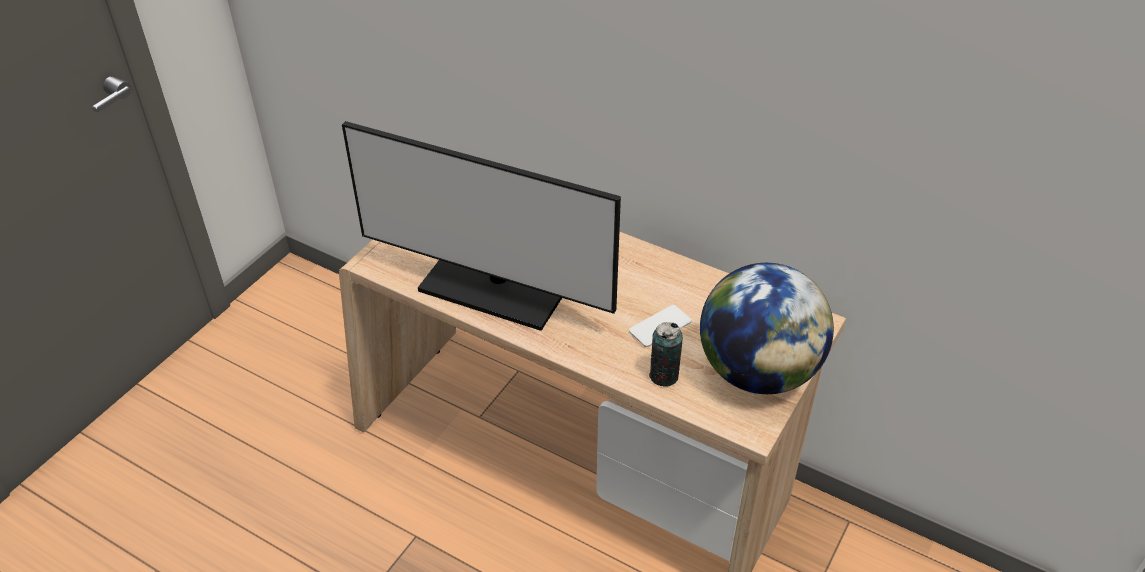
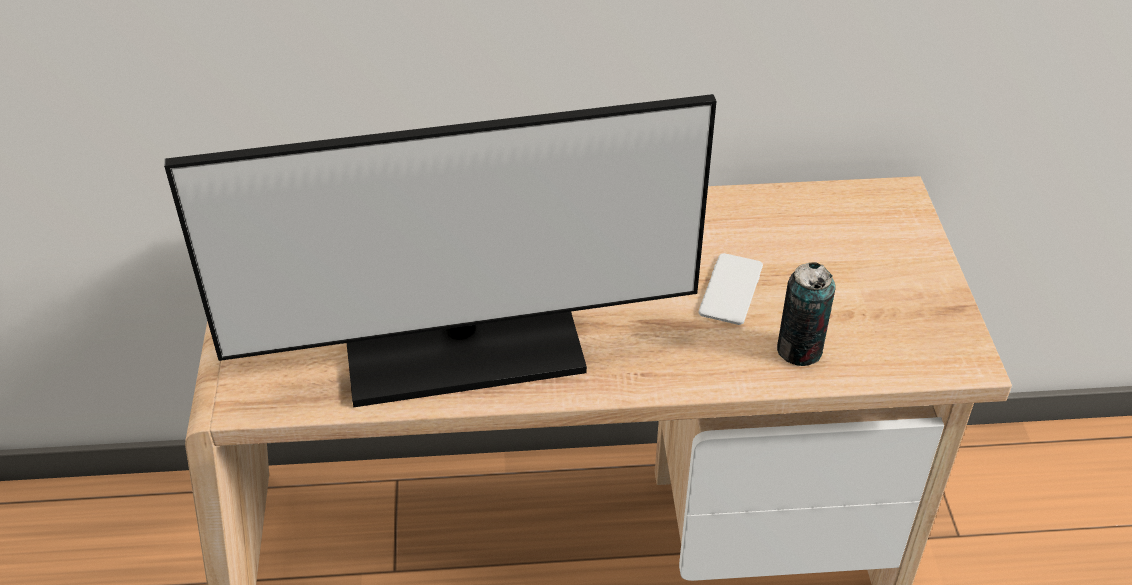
camera: 35 degrees left, 0 degrees up
(758, 371) = (897, 287): globe -> none

